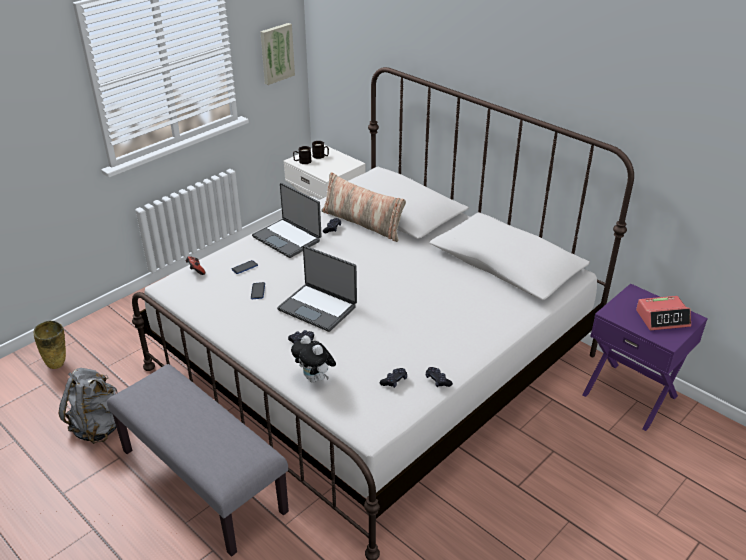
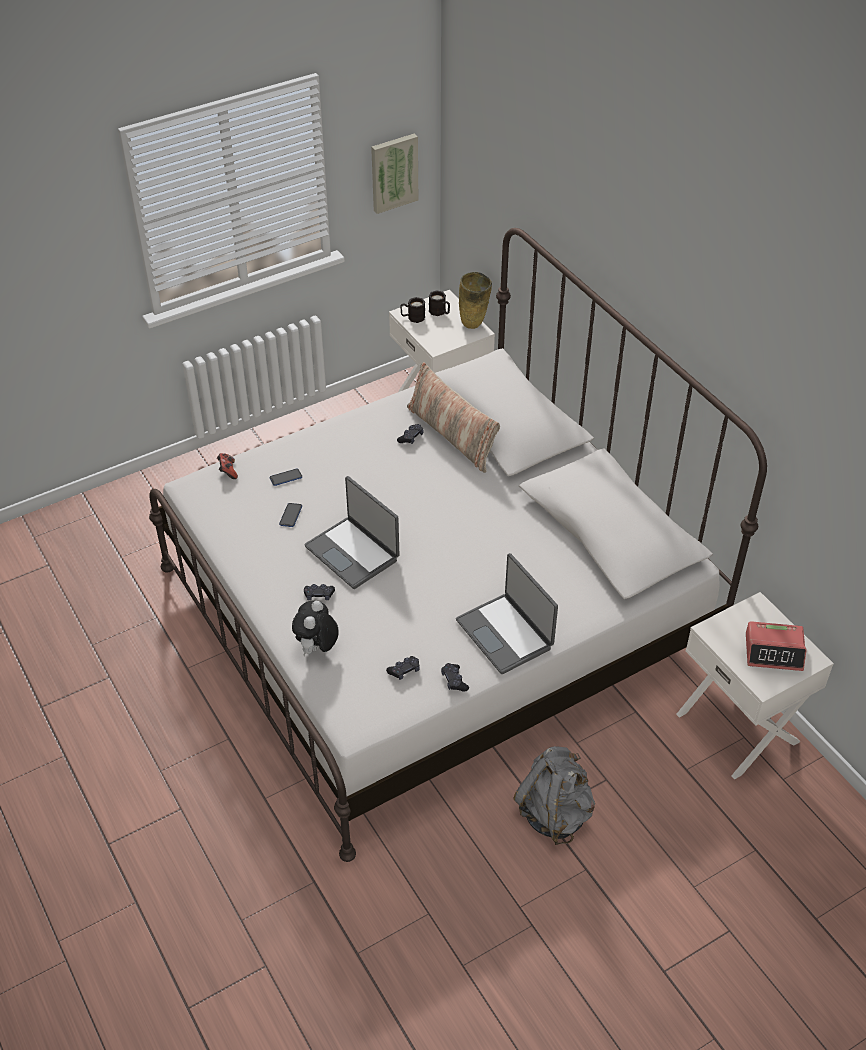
camera: 15 degrees right, 10 degrees up
(58, 365) = (67, 543): beige vase -> beige vase (473, 325)
(98, 426) = (95, 633): grey backpack -> grey backpack (554, 813)
(204, 480) = (193, 725): grey bench -> none
(288, 238) = (351, 443): laptop -> laptop (506, 634)
(315, 379) = (317, 649): plush toy -> plush toy turned 45 degrees clockwise
(630, 394) = (739, 727): purple nightstand -> white nightstand

